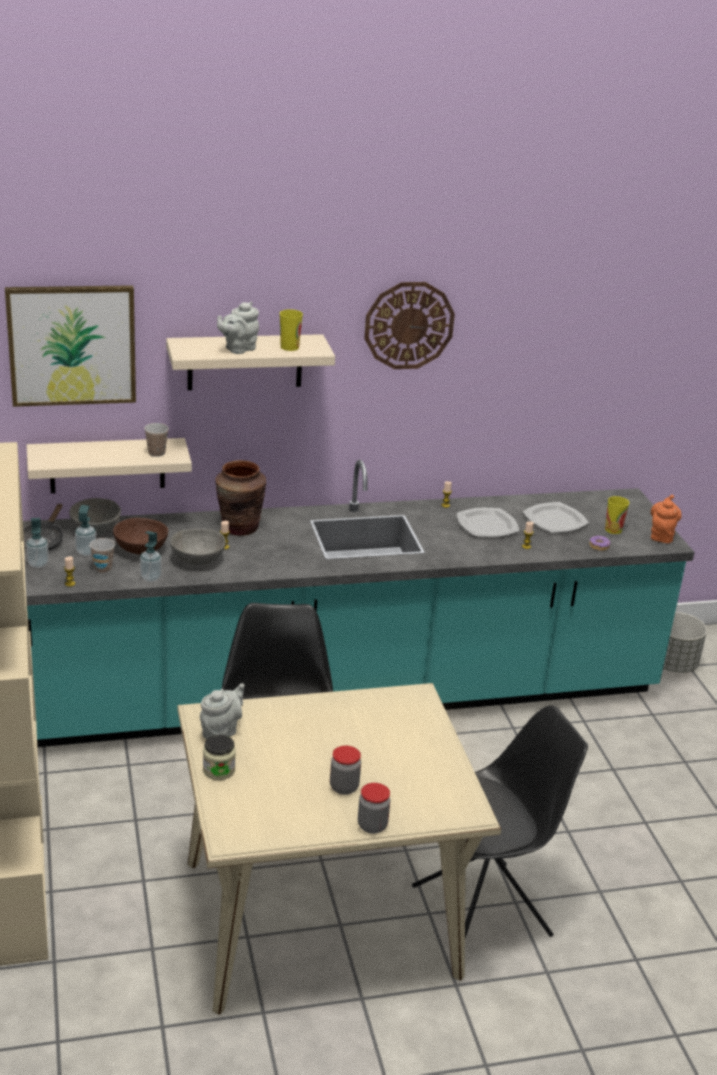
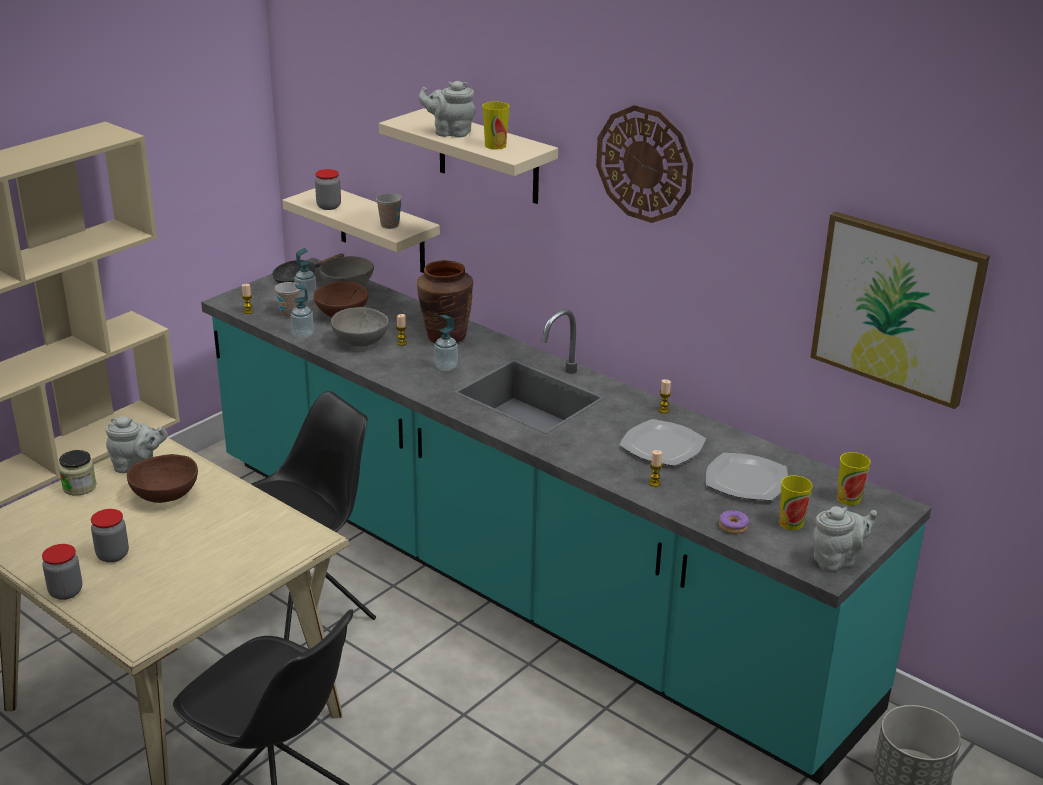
camera: 55 degrees right, 0 degrees up
(38, 564) = (261, 289): soap dispenser -> soap dispenser (446, 367)
(72, 345) = (355, 93): picture -> picture (897, 308)
(78, 459) = (328, 206): none -> jar
(284, 735) = (164, 496): none -> brown bowl
(606, 503) = (848, 498): none -> cup
(661, 535) = (837, 560): orange teapot -> grey teapot

